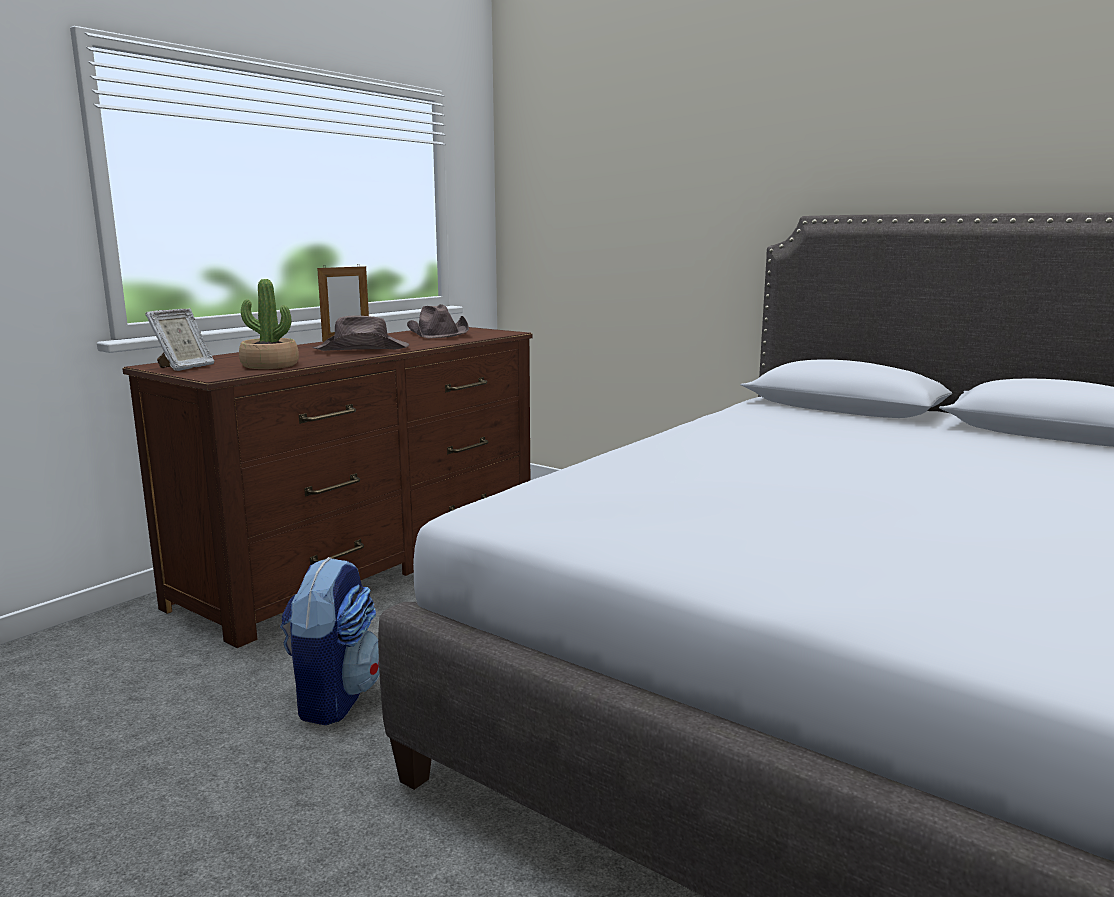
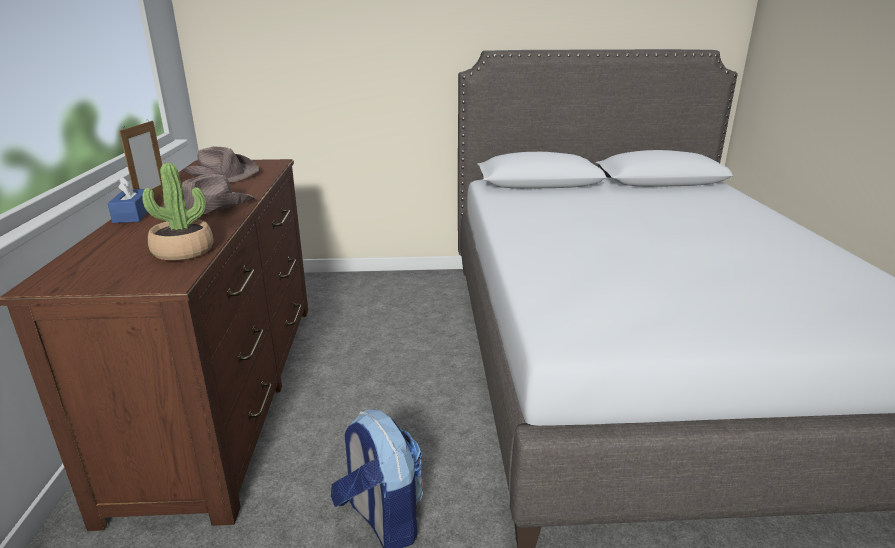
camera: 40 degrees left, 10 degrees up
(183, 367) = (90, 278): picture frame -> none
(304, 345) = (133, 215): none -> blue tissue box

